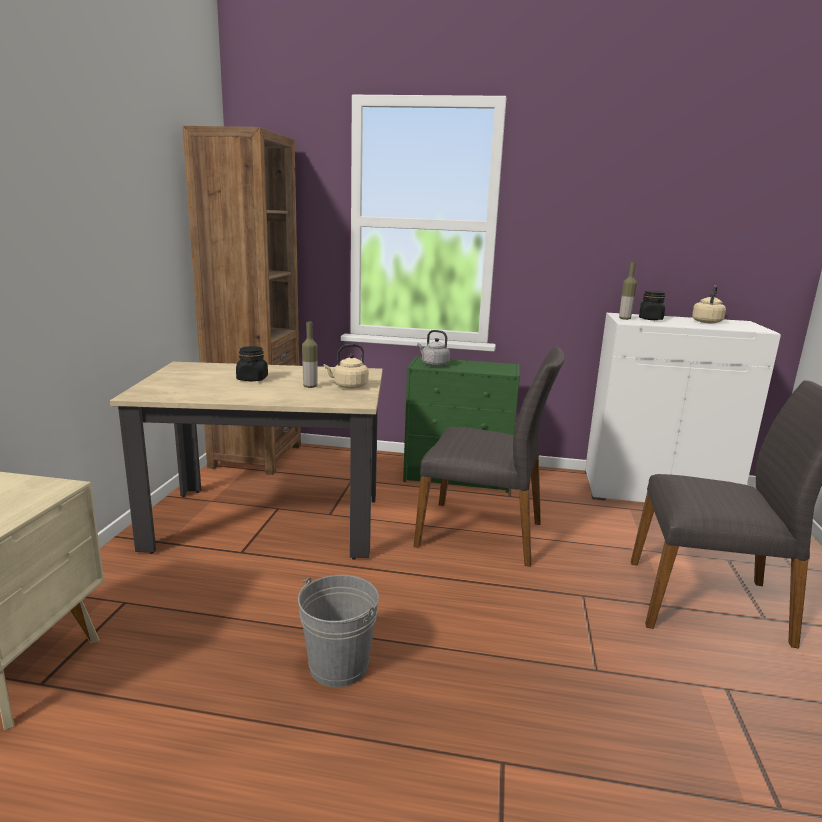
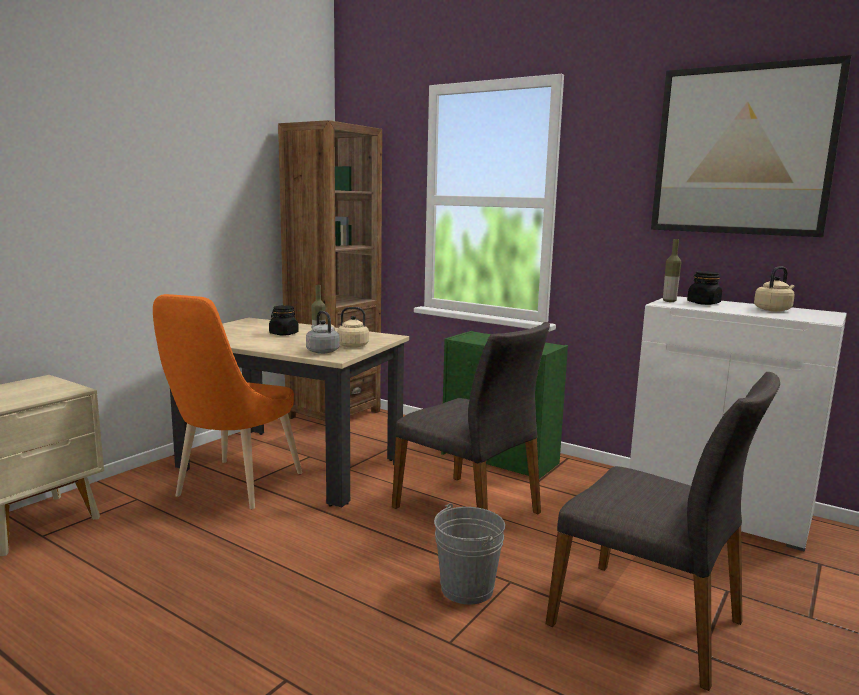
camera: 25 degrees right, 5 degrees down
(231, 562) = (234, 488): none -> orange chair
(338, 665) = (235, 577): grey bucket -> grey bucket (467, 588)
(433, 364) = (475, 338): grey kettle -> grey kettle (321, 351)
(675, 183) = (743, 151): none -> picture

